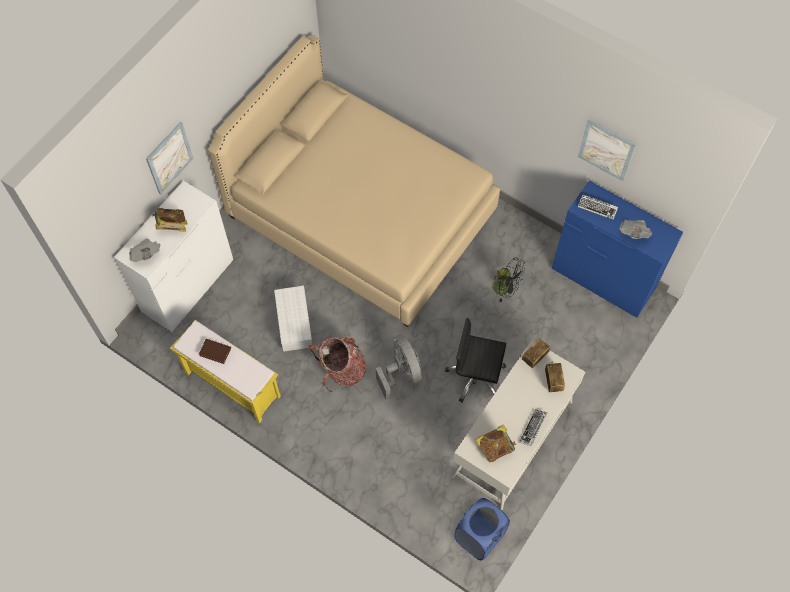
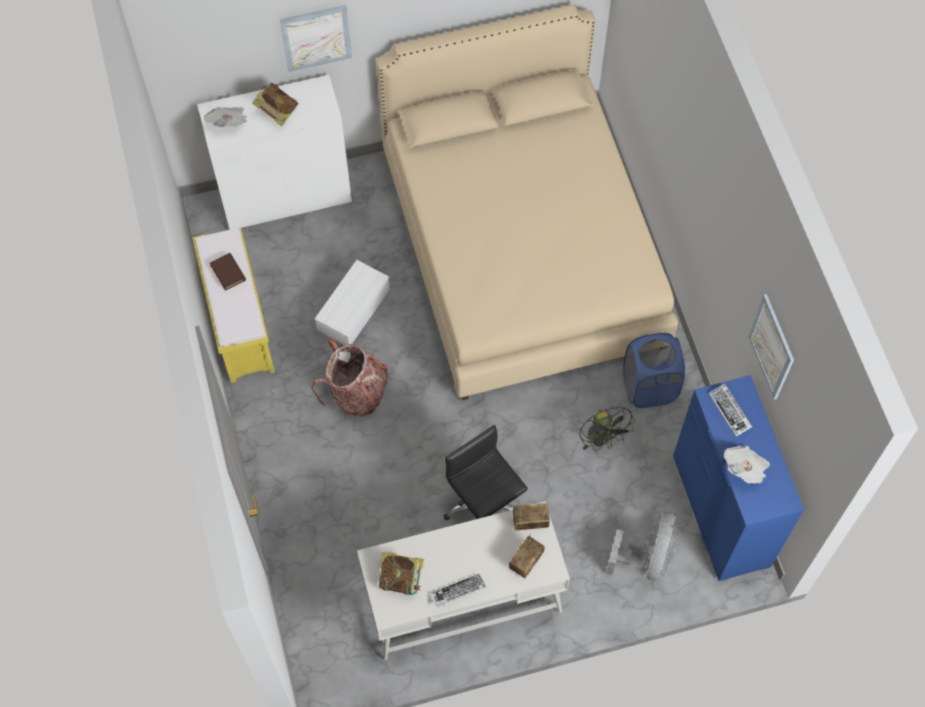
camera: 40 degrees right, 0 degrees up
(401, 373) = (412, 442): grey fan -> grey fan (647, 557)
(479, 536) = (337, 667): blue laundry basket -> blue laundry basket (649, 387)

